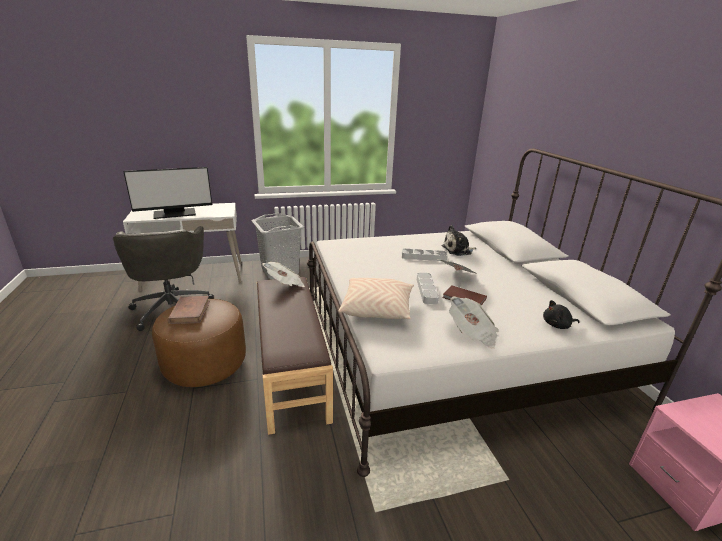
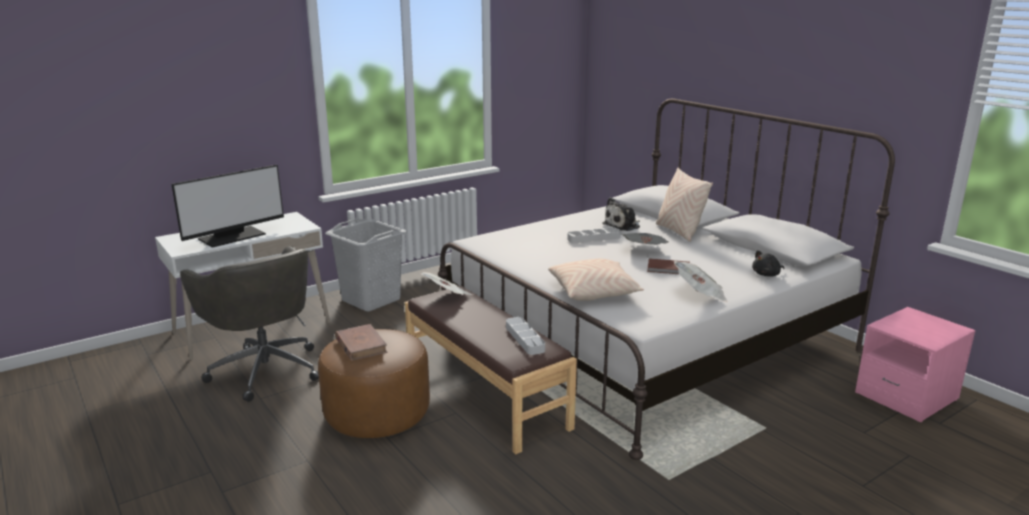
camera: 20 degrees left, 5 degrees down
(426, 290) = (626, 268): grey tray -> grey tray (524, 339)
(502, 264) = (679, 232): none -> beige pillow

